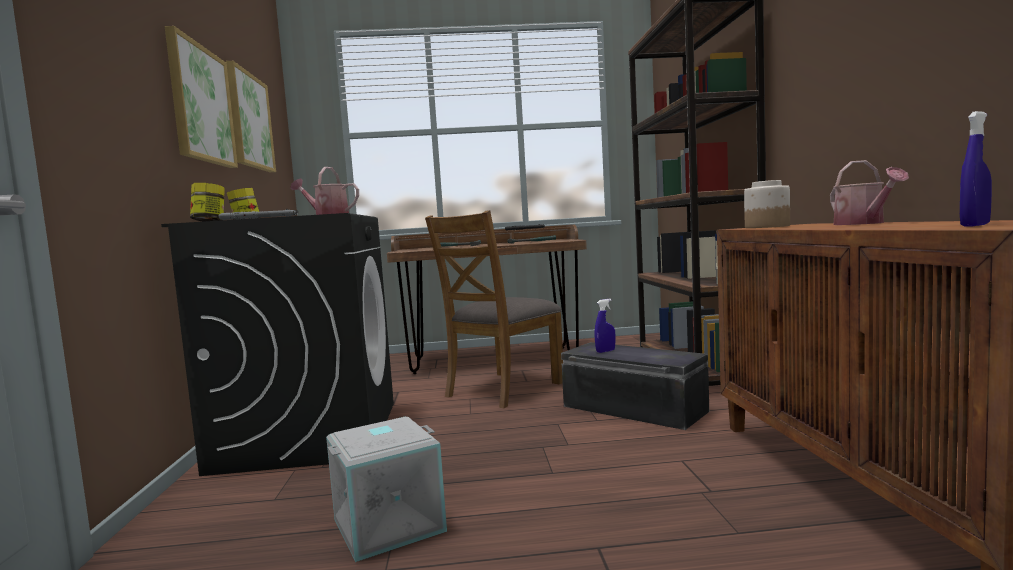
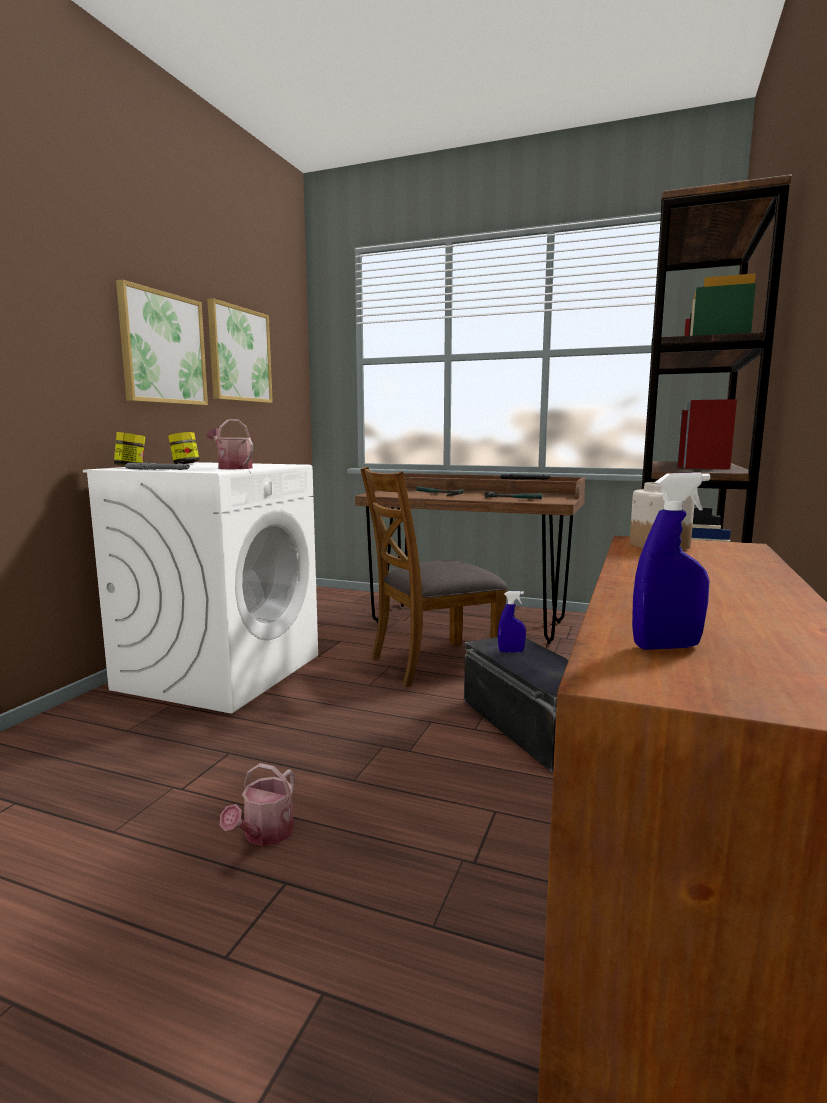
camera: 25 degrees right, 5 degrees up
(309, 435) = (220, 671): black washing machine -> white washing machine
(389, 524) = (167, 786): grey storage box -> none
(863, 223) = (735, 574): watering can -> watering can (264, 835)

